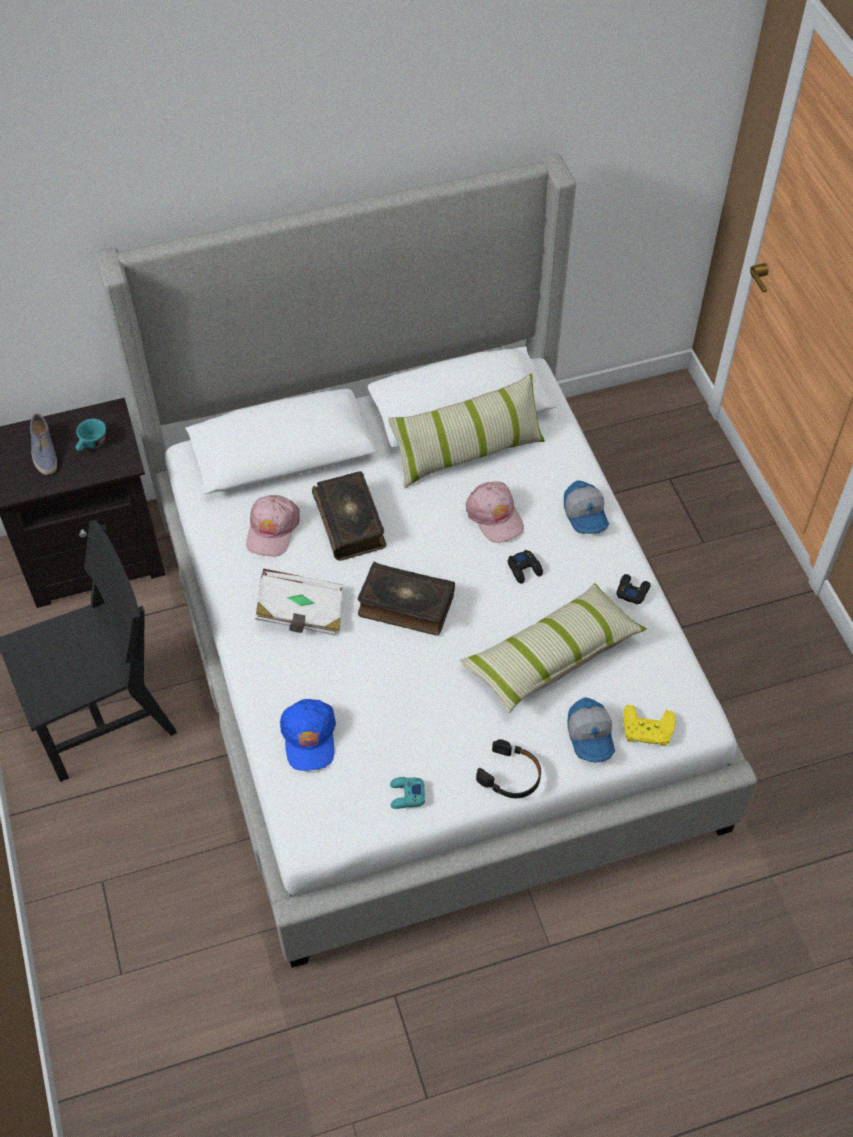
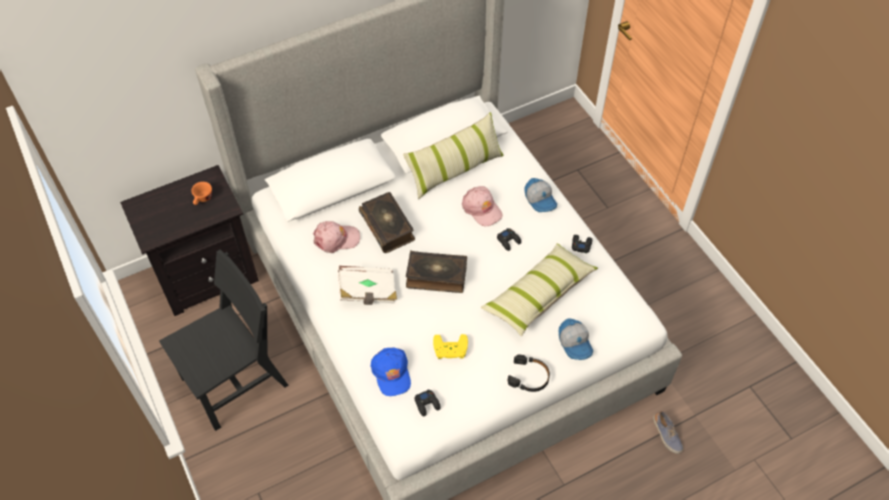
camera: 10 degrees left, 0 degrees up
(43, 451) = (170, 208): shoe -> shoe (666, 435)
(92, 444) = (203, 199): turquoise cup -> orange cup
(272, 529) = (336, 239): pink cap -> pink cap turned 105 degrees counterclockwise
(351, 791) = (427, 404): none -> black game controller
(406, 795) = (464, 401): turquoise game controller -> none
(646, 731) = (610, 334): yellow game controller -> yellow game controller (450, 350)

